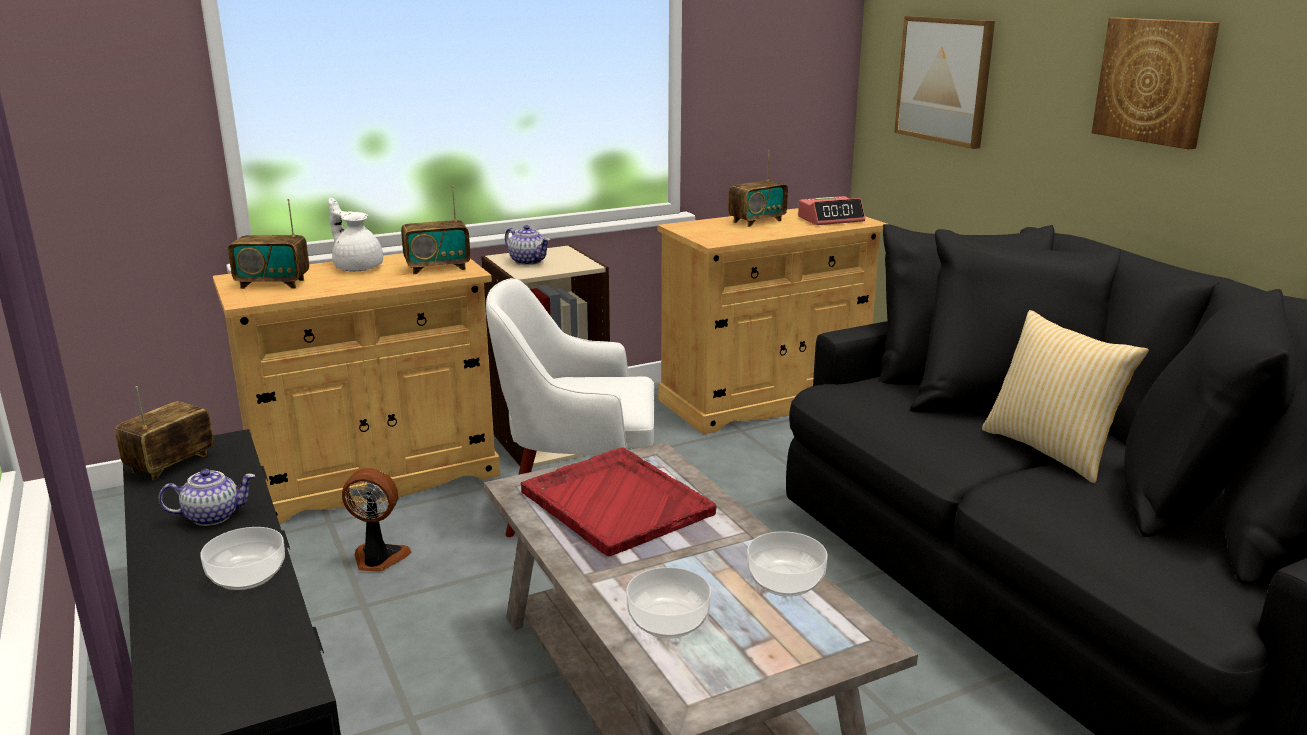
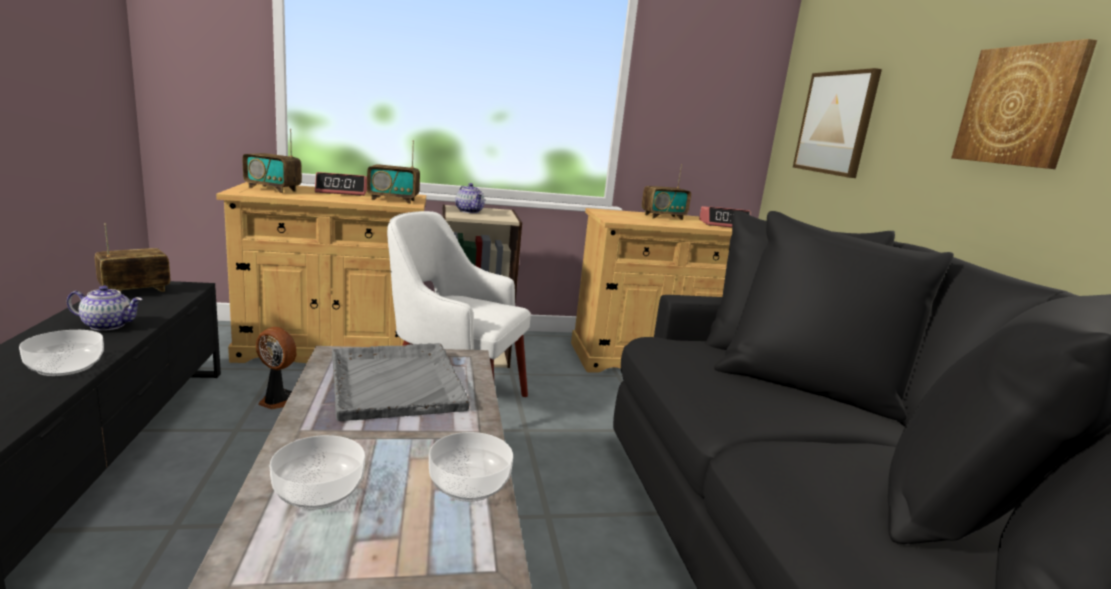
camera: 15 degrees right, 5 degrees down
(357, 267) = (342, 192): white teapot -> alarm clock
(615, 502) = (396, 382): red tray -> grey tray
(1051, 450) = (833, 430): pillow -> none

